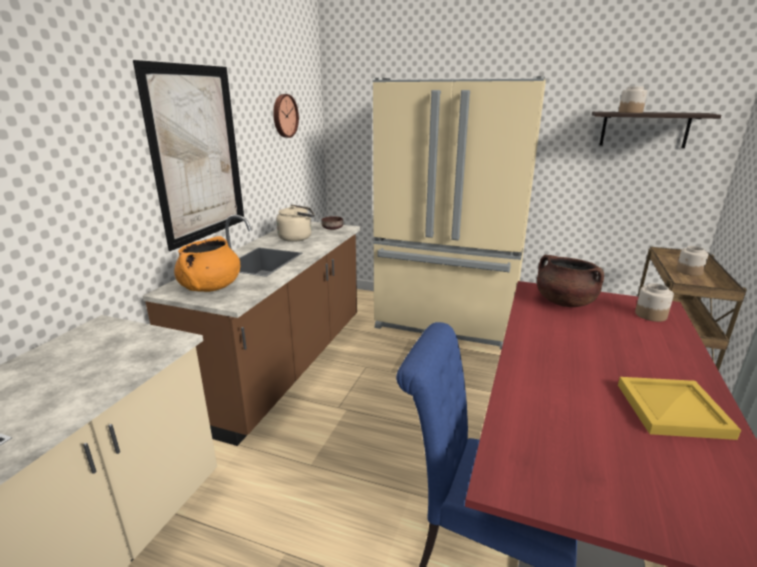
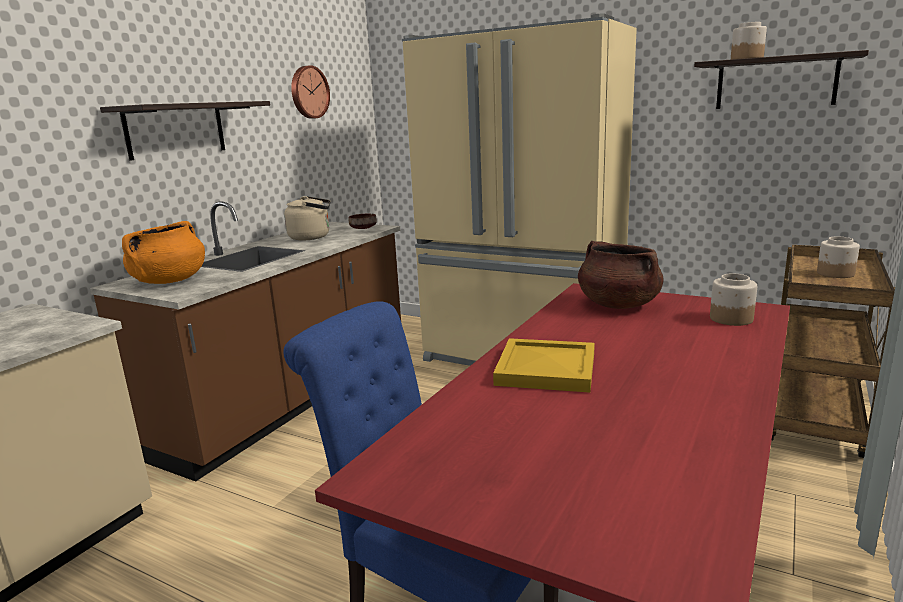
camera: 10 degrees right, 5 degrees down
(198, 154) = (176, 130): picture -> shelf
(674, 411) = (672, 418): yellow tray -> yellow tray (547, 369)

